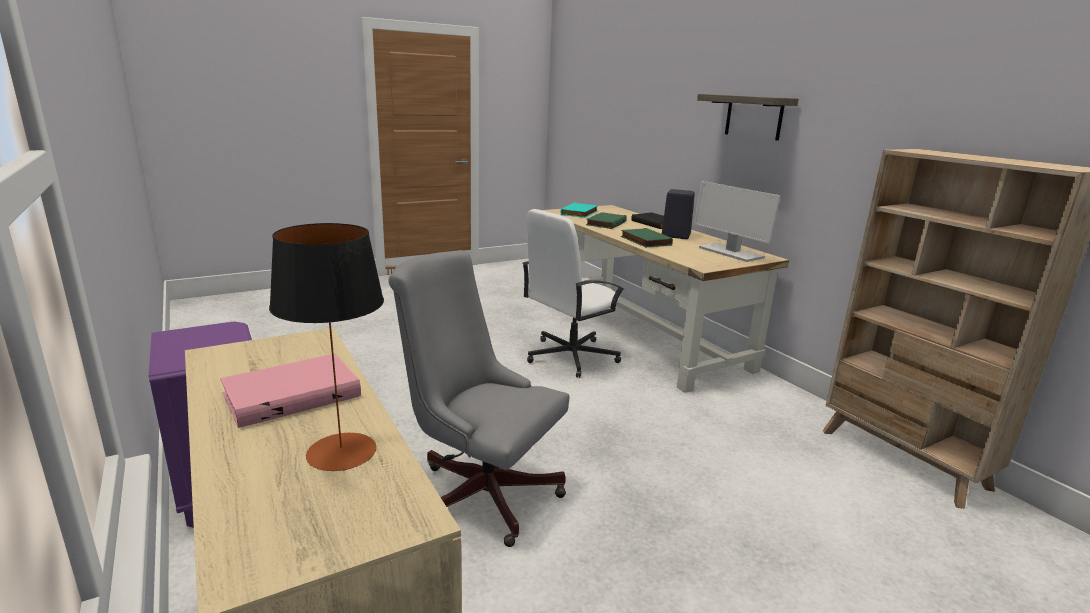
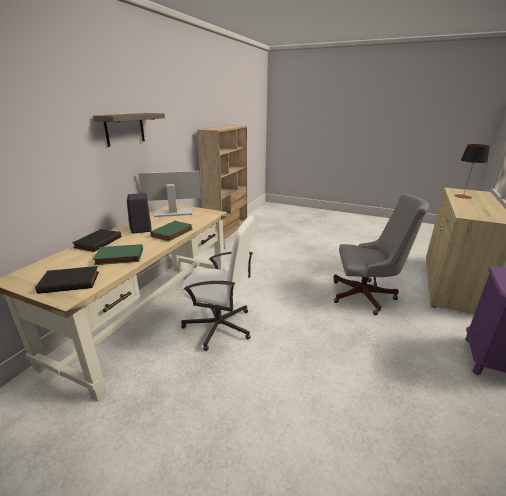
camera: 125 degrees left, 5 degrees up
(292, 394) = (474, 206): pink book -> none
(480, 491) = (367, 296): grey office chair -> grey office chair turned 75 degrees counterclockwise
(580, 213) = (70, 281): turquoise book -> black book
(730, 252) = (173, 213): monitor -> monitor turned 120 degrees counterclockwise

